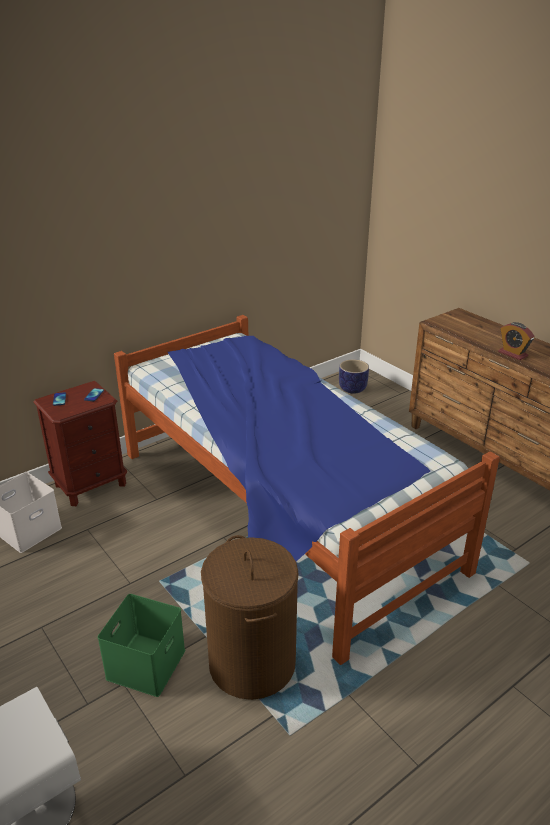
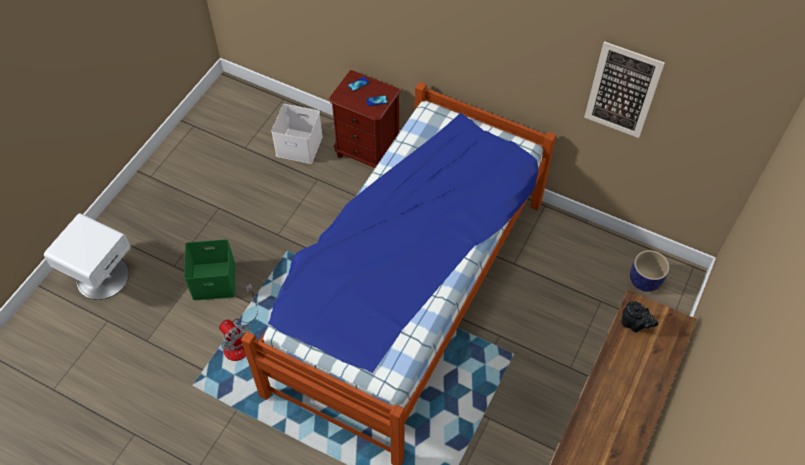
camera: 65 degrees right, 25 degrees up
(251, 663) = (239, 340): brown laundry basket -> fan
(276, 229) = (622, 91): none -> picture
(453, 327) = (634, 325): none -> black teapot
(512, 354) = (600, 395): alarm clock -> none

